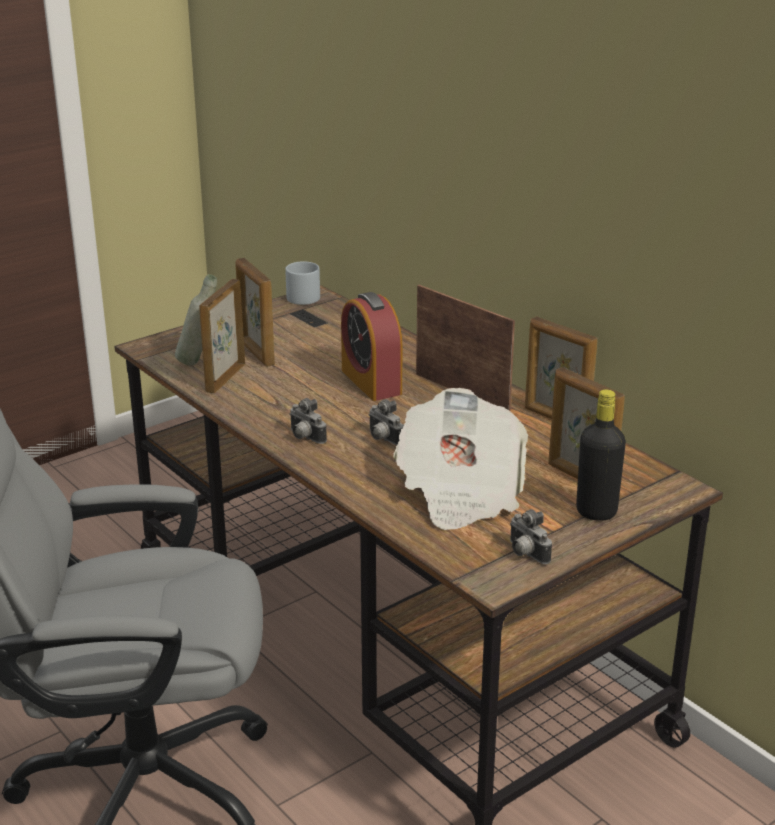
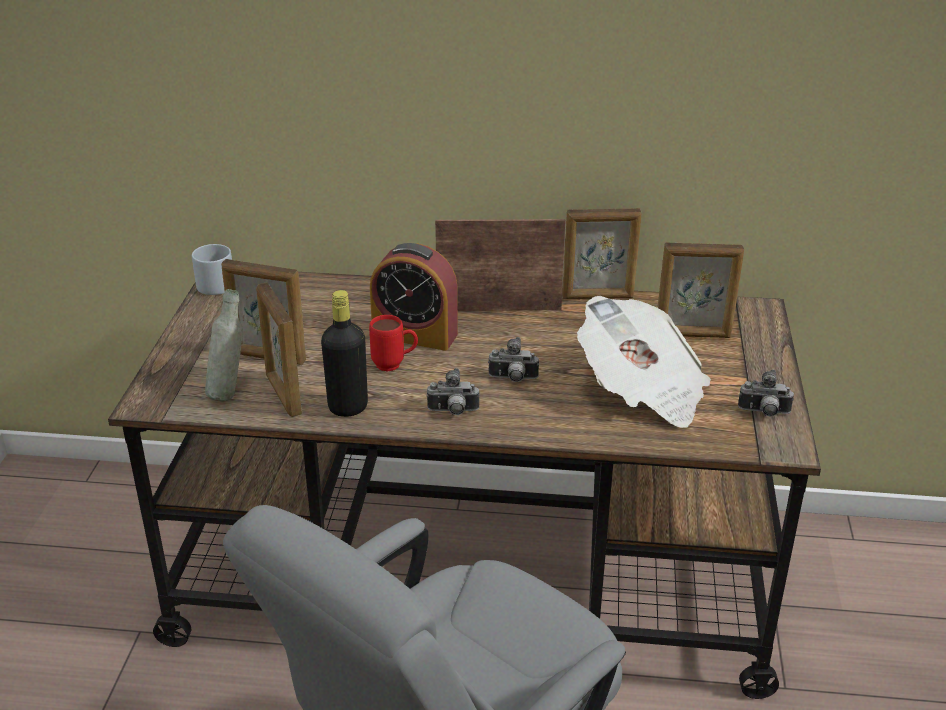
camera: 45 degrees left, 5 degrees up
(322, 393) = (395, 365): none -> red mug
(596, 512) = (746, 355): black bottle -> black bottle (348, 407)

